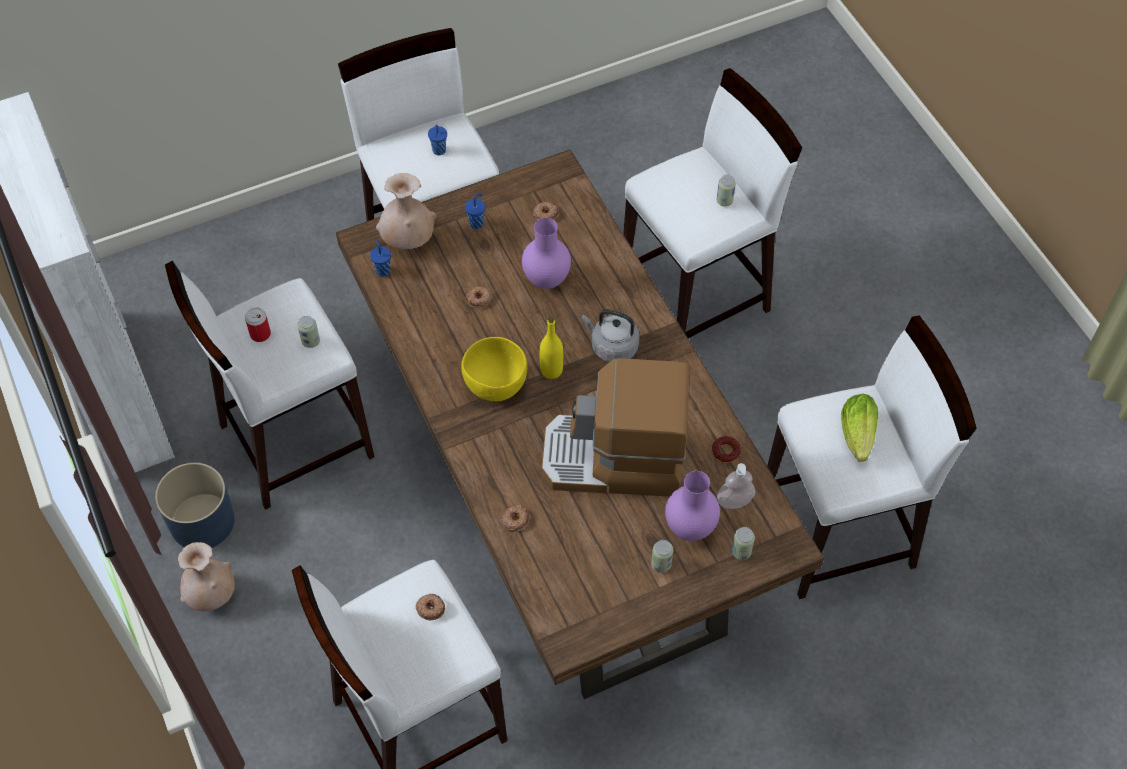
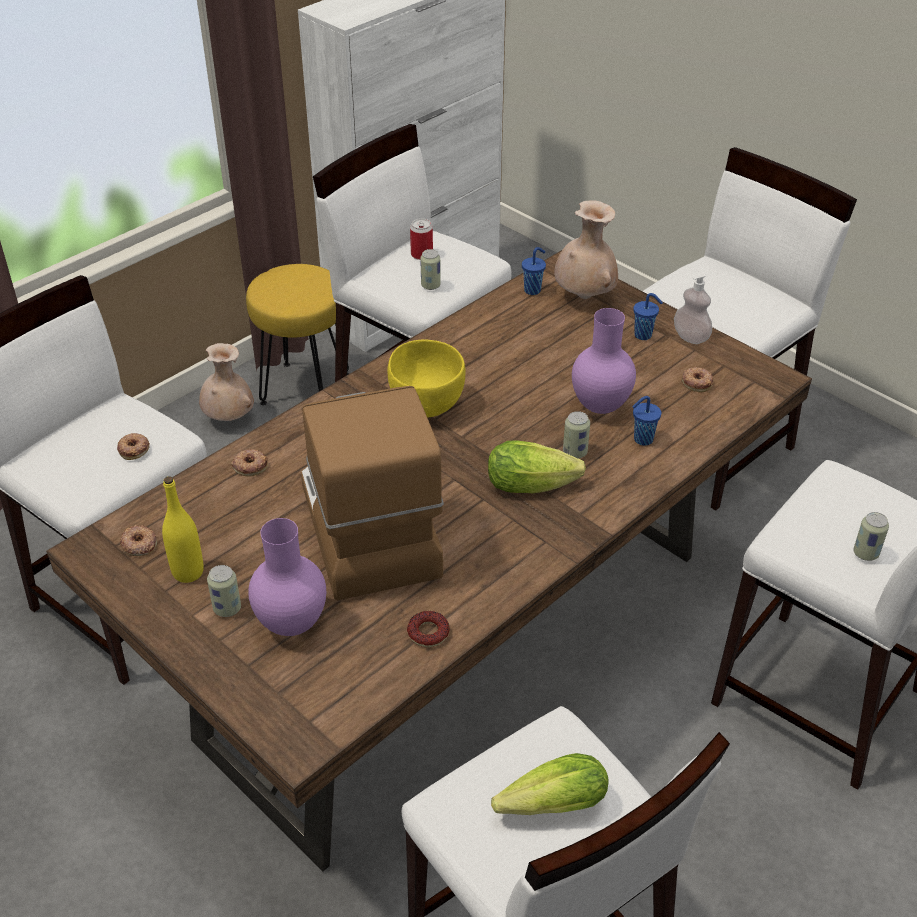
camera: 70 degrees right, 15 degrees down
(202, 522) = (304, 389): blue planter -> yellow stool
(439, 151) = (737, 301): blue cup -> blue cup (642, 440)
(479, 299) = (539, 363): donut -> donut (139, 544)
(551, 370) = (472, 443): yellow bottle -> yellow bottle (188, 572)
(612, 347) = (535, 485): grey kettle -> lettuce
(734, 501) = (352, 661): soap dispenser -> soap dispenser (690, 337)
(741, 552) = (272, 687): can -> can (575, 452)

